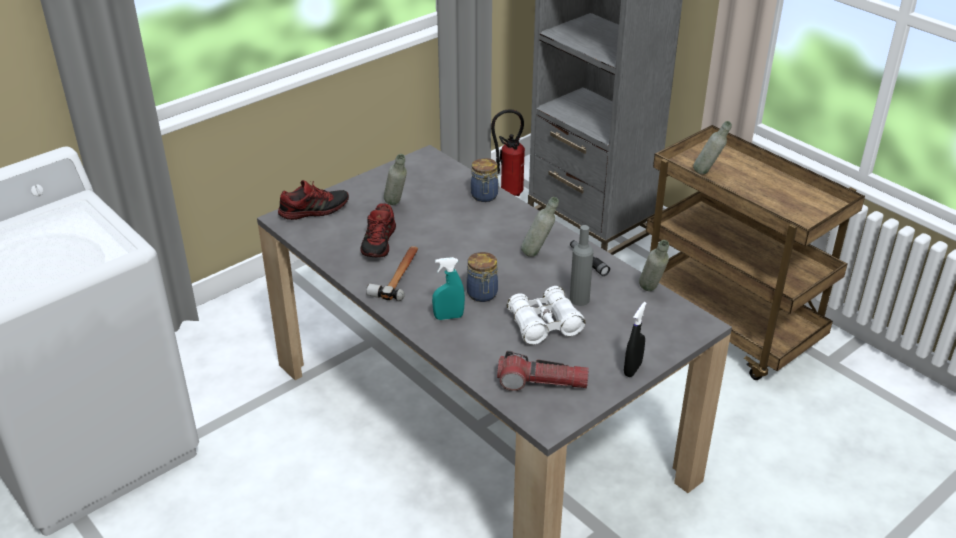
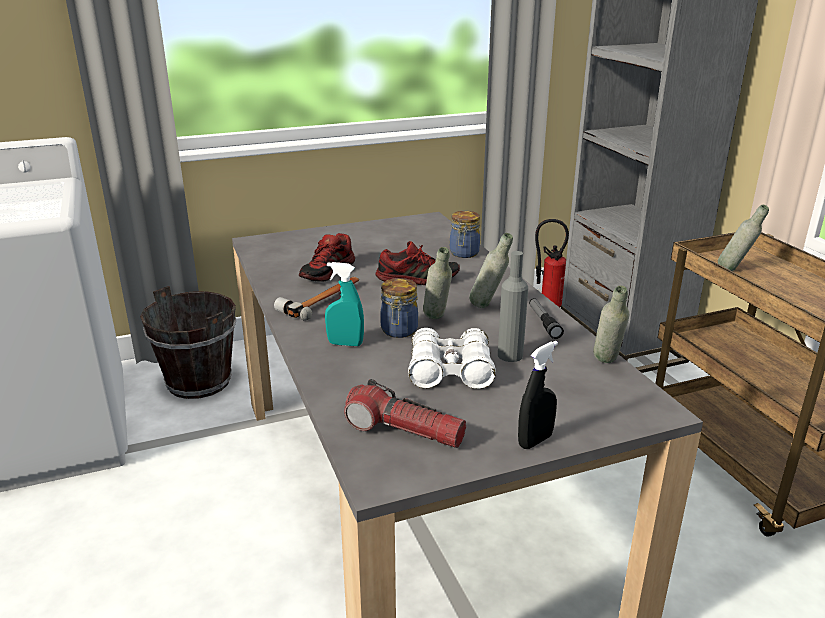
camera: 20 degrees right, 10 degrees down
(209, 353) = (199, 382): none -> brown bucket
(314, 210) = (288, 240): shoe -> shoe (417, 279)
(396, 205) = (369, 248): grey bottle -> grey bottle (437, 320)

